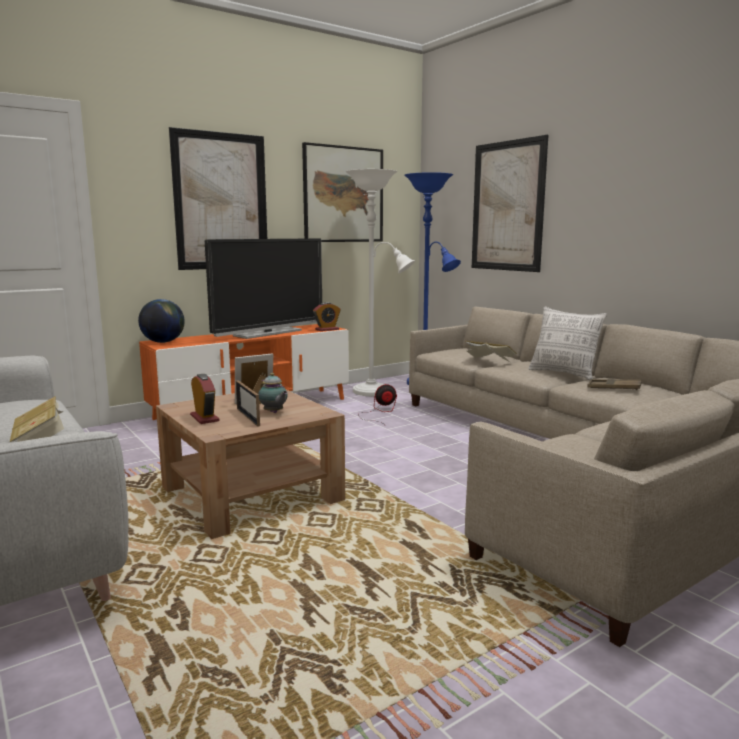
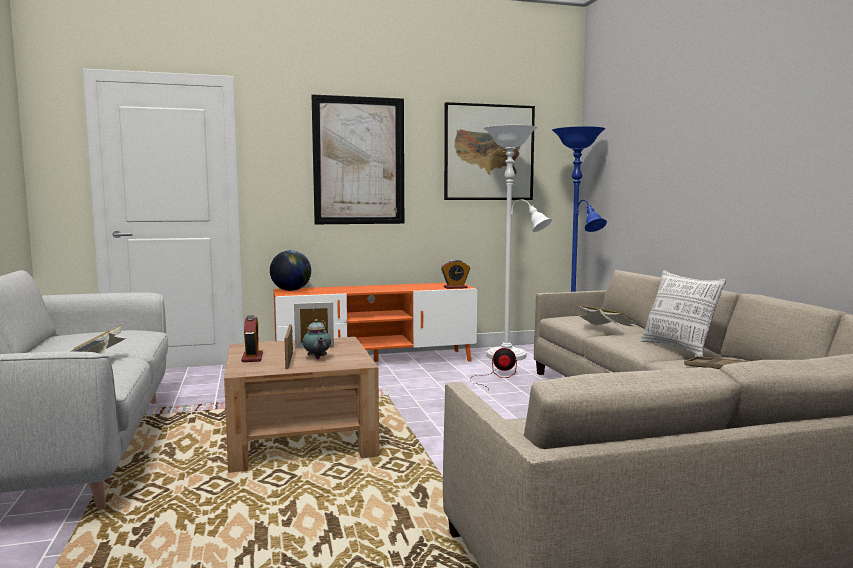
camera: 20 degrees right, 5 degrees down
(268, 333) = (394, 288): television -> none
(507, 206) = (655, 160): picture -> none

